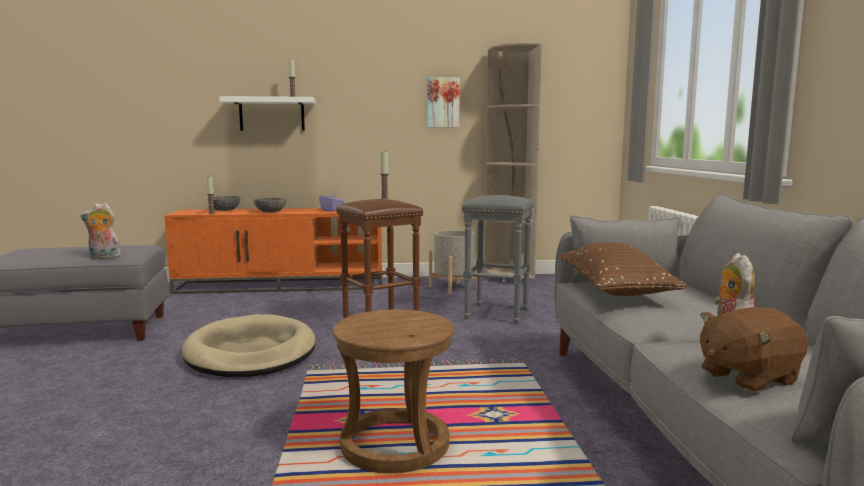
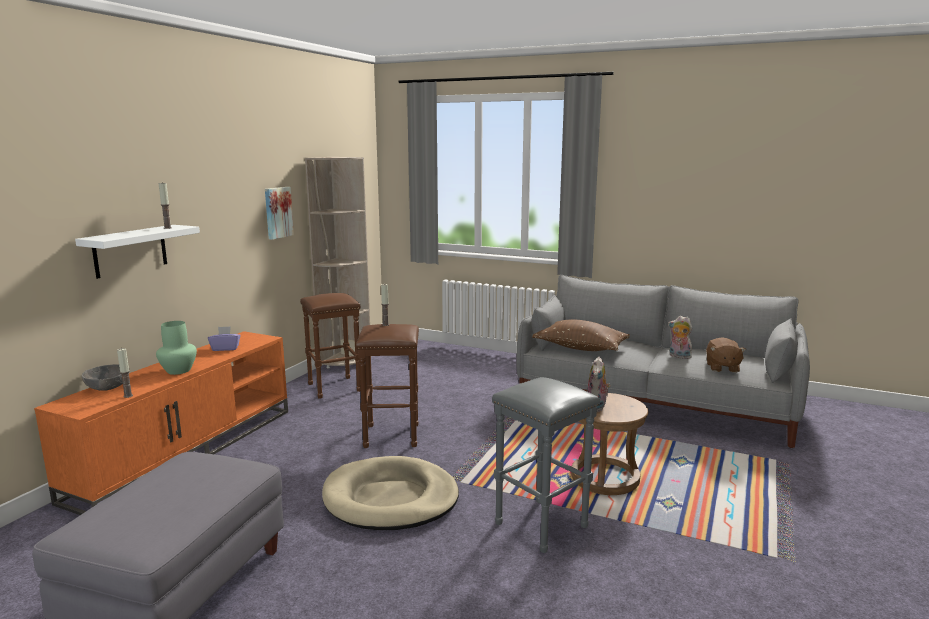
camera: 60 degrees left, 5 degrees up
(103, 257) = (240, 480): plush toy -> plush toy (596, 408)
(270, 212) = (178, 371): grey bowl -> green vase
(454, 287) = (333, 387): grey planter -> brown stool
(495, 313) = (419, 393): grey stool -> grey stool (539, 524)

